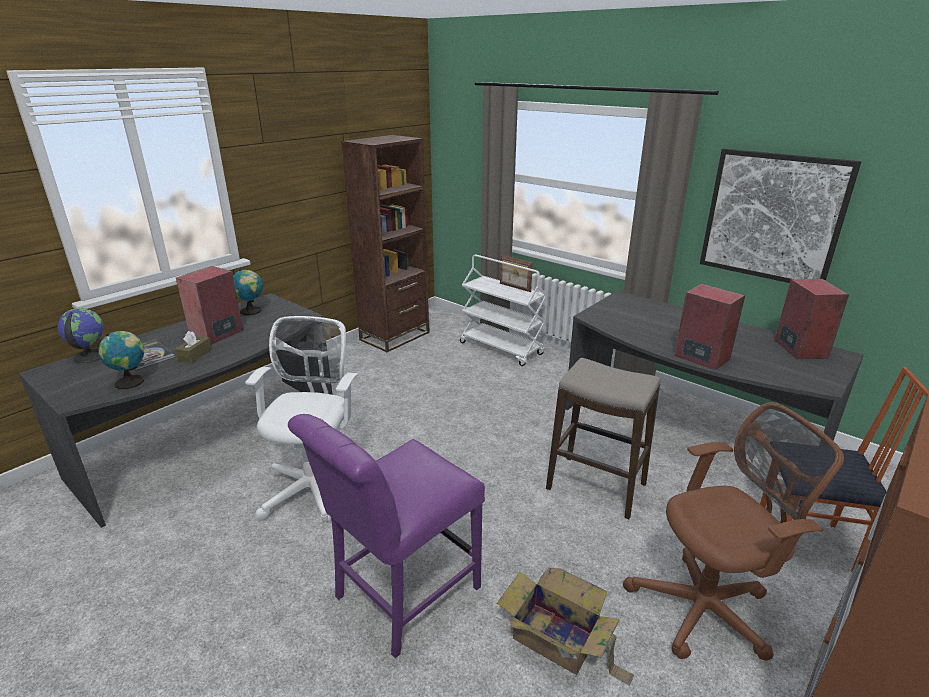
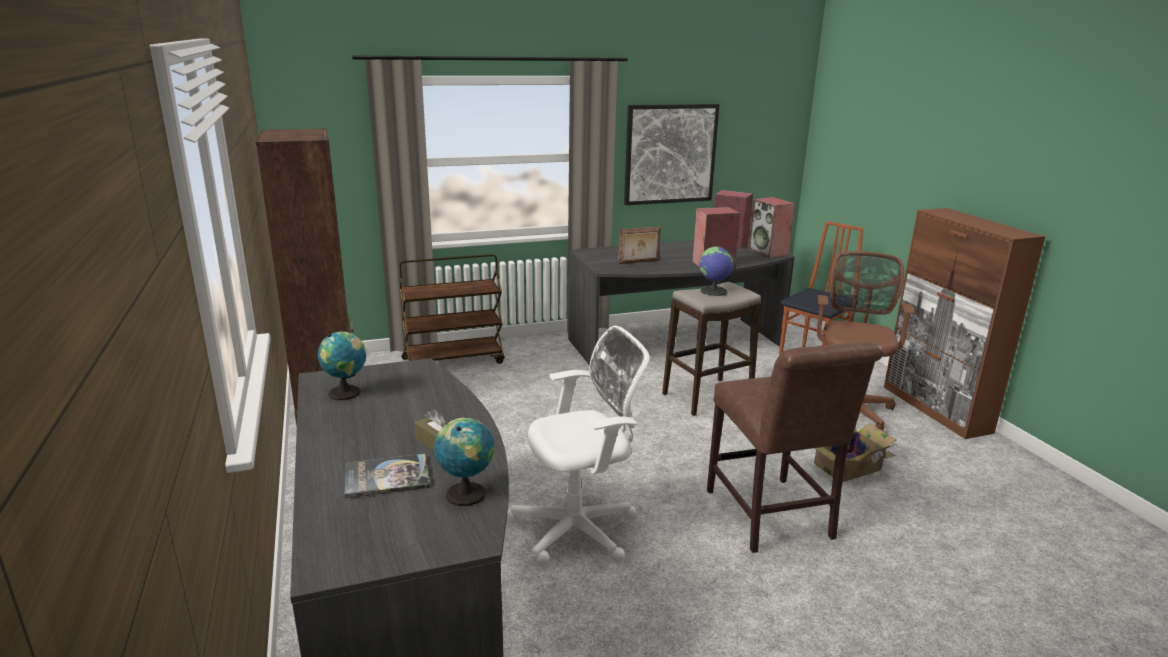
camera: 60 degrees left, 5 degrees down
(89, 356) = (321, 524): globe -> globe (713, 291)
(216, 334) = (390, 423): speaker -> speaker (768, 252)
(315, 486) = (580, 529): white office chair -> white office chair turned 120 degrees clockwise
(400, 596) = (771, 518): purple chair -> brown chair
(502, 348) = (454, 360): white cart -> brown cart
(514, 287) = (455, 285): picture frame -> picture frame (639, 262)

